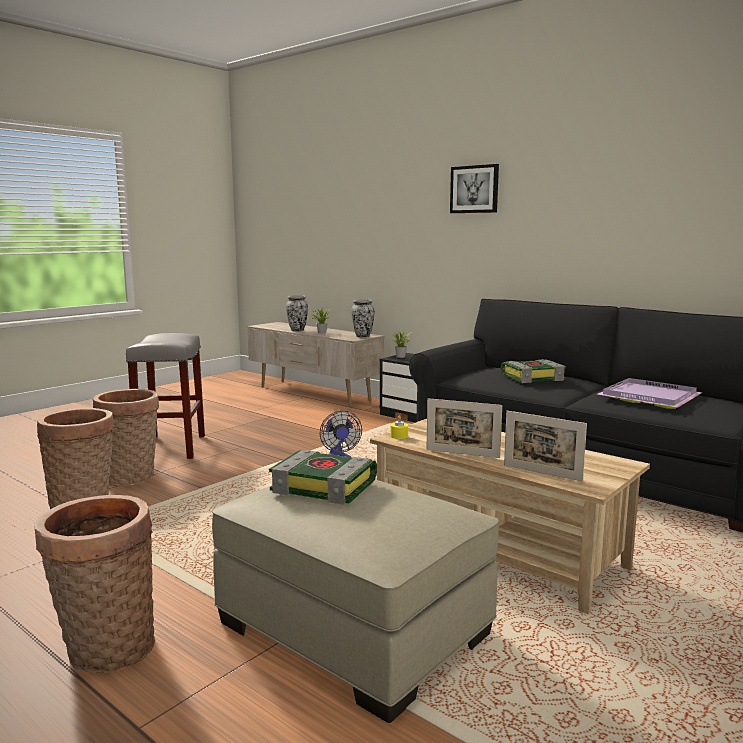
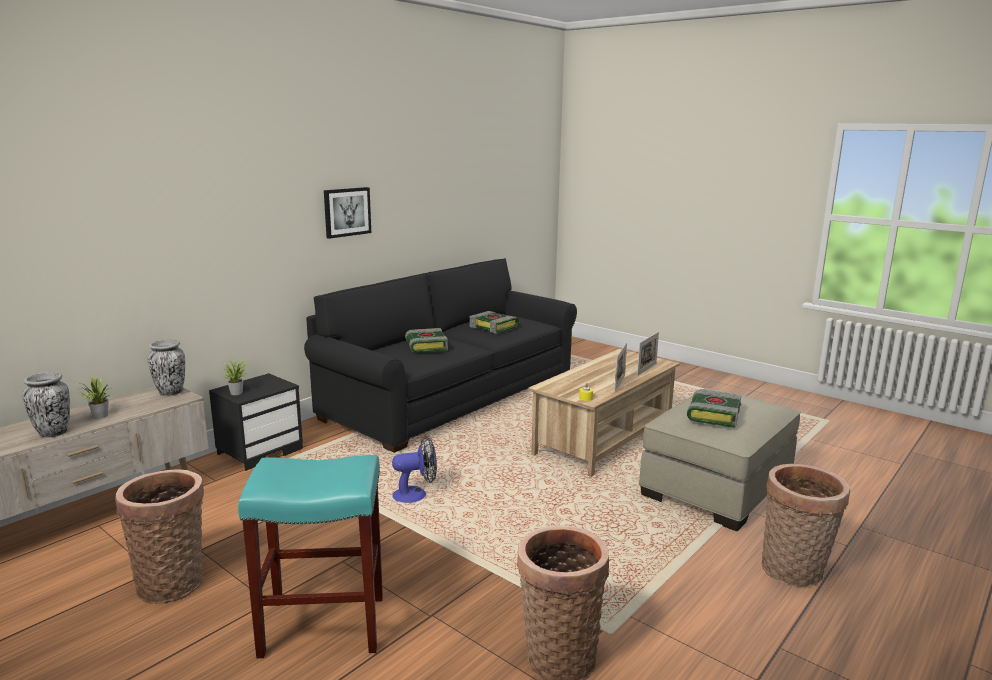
camera: 90 degrees left, 5 degrees up
(132, 478) = (453, 637): basket -> basket (172, 582)
(171, 447) = (325, 625): grey stool -> turquoise stool
(474, 189) = (267, 180): picture -> picture (347, 212)
(650, 397) = (494, 327): purple tray -> book

